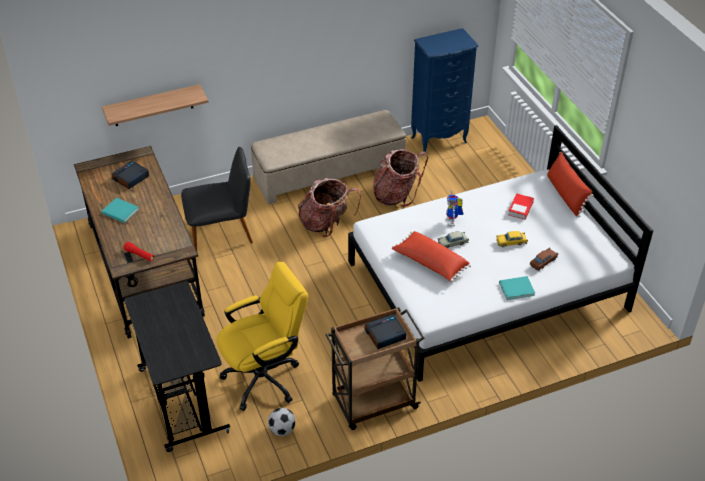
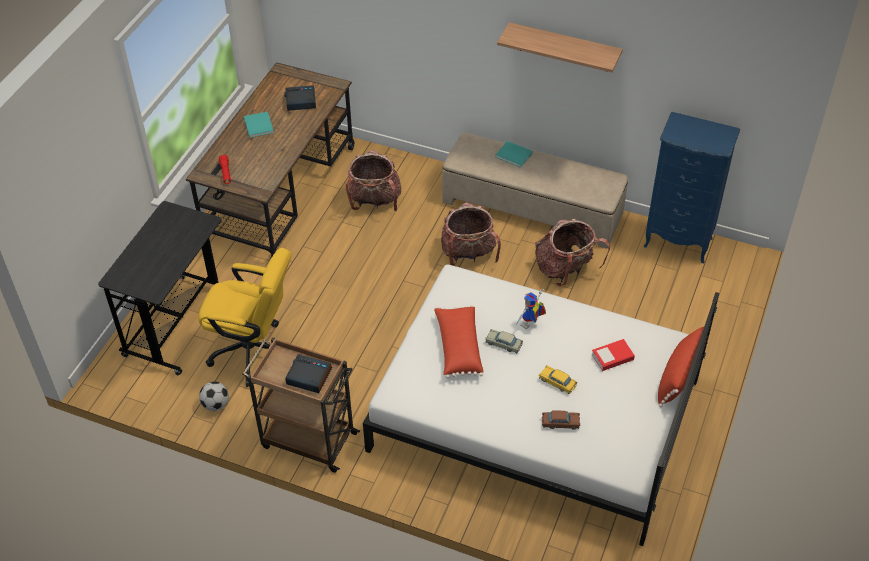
camera: 45 degrees right, 5 degrees up
(153, 105) = (365, 43): shelf -> shelf (564, 47)
(220, 231) = (375, 201): black chair -> backpack
(518, 289) = (503, 429): turquoise book -> turquoise book (514, 155)

